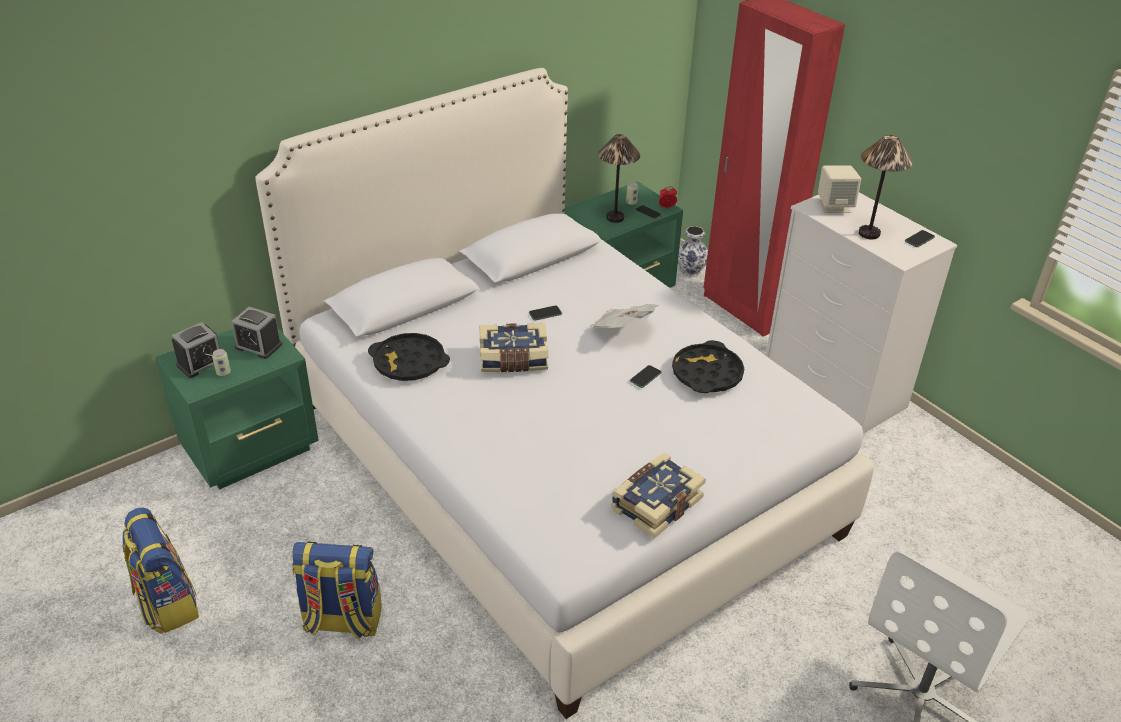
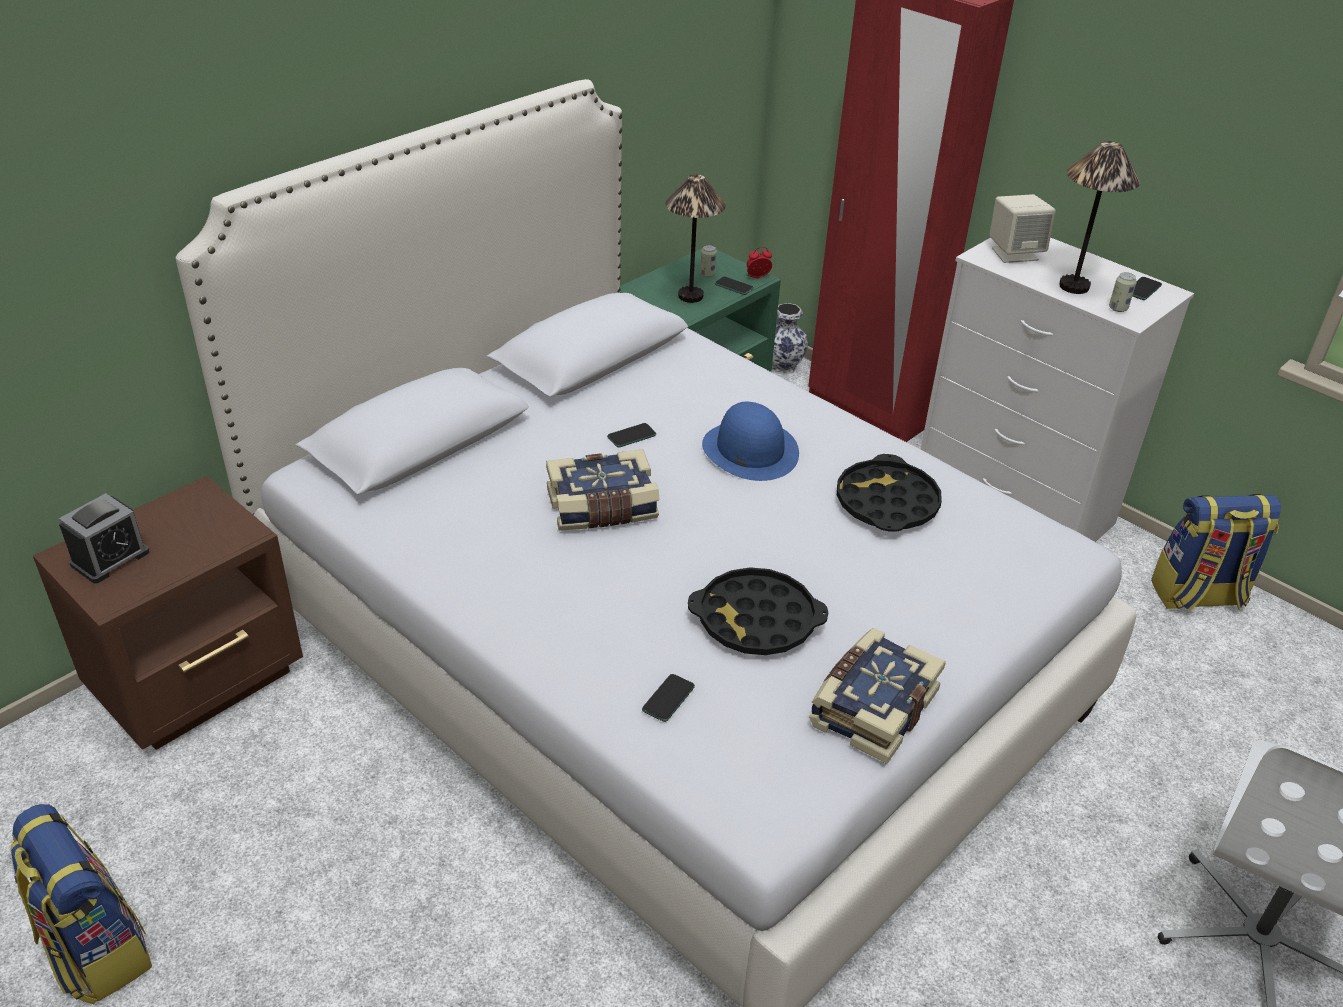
camera: 10 degrees left, 0 degrees up
(223, 373) = (149, 570): can -> can (1118, 308)
(253, 449) = (201, 681): green nightstand -> brown nightstand
(258, 346) = (200, 523): alarm clock -> none
(342, 621) = (387, 941): backpack -> backpack (1197, 596)
(409, 363) = (445, 527): black tray -> black tray (756, 620)
(623, 330) = (749, 450): newspaper -> blue hat
(645, 377) = (801, 516): phone -> phone (668, 698)

